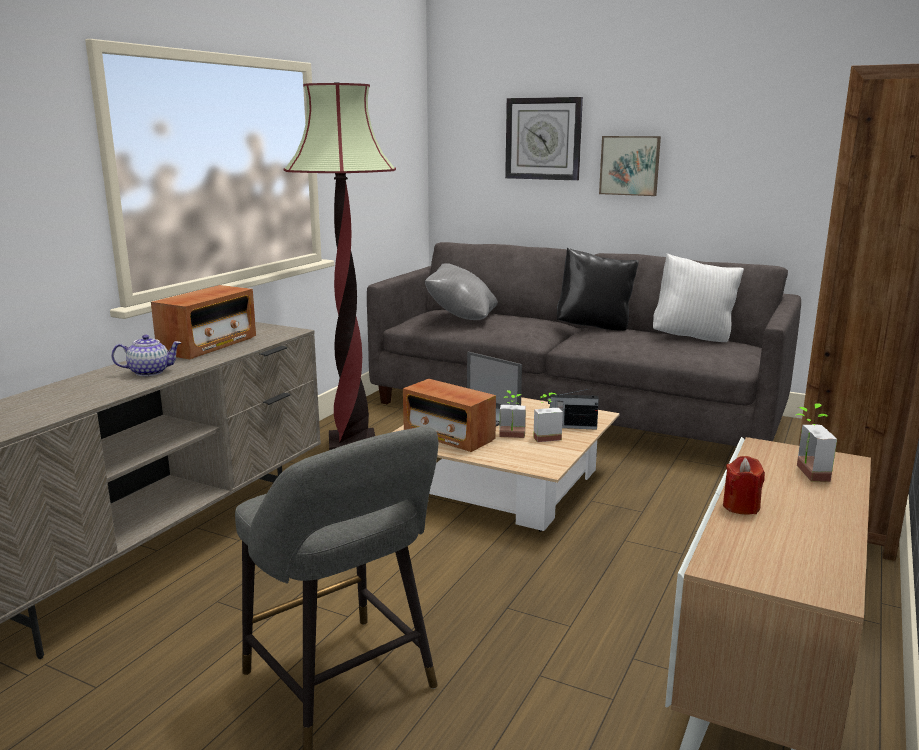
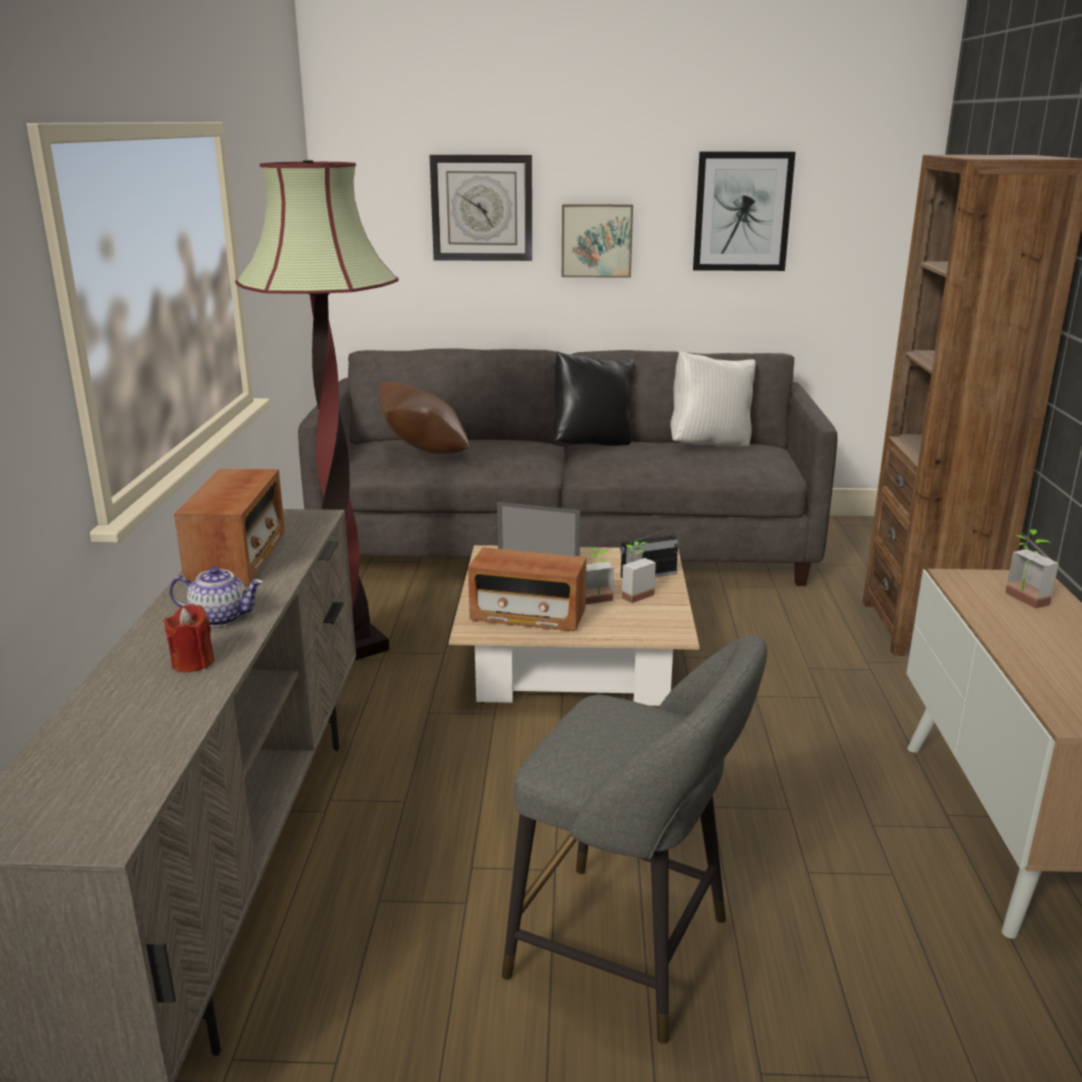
camera: 25 degrees left, 5 degrees up
(150, 372) = (221, 617): teapot -> teapot turned 45 degrees clockwise
(461, 317) = (423, 451): grey pillow -> brown pillow
(741, 506) = (1016, 651): red candle -> red candle (193, 662)
(755, 143) = (742, 212): none -> picture

